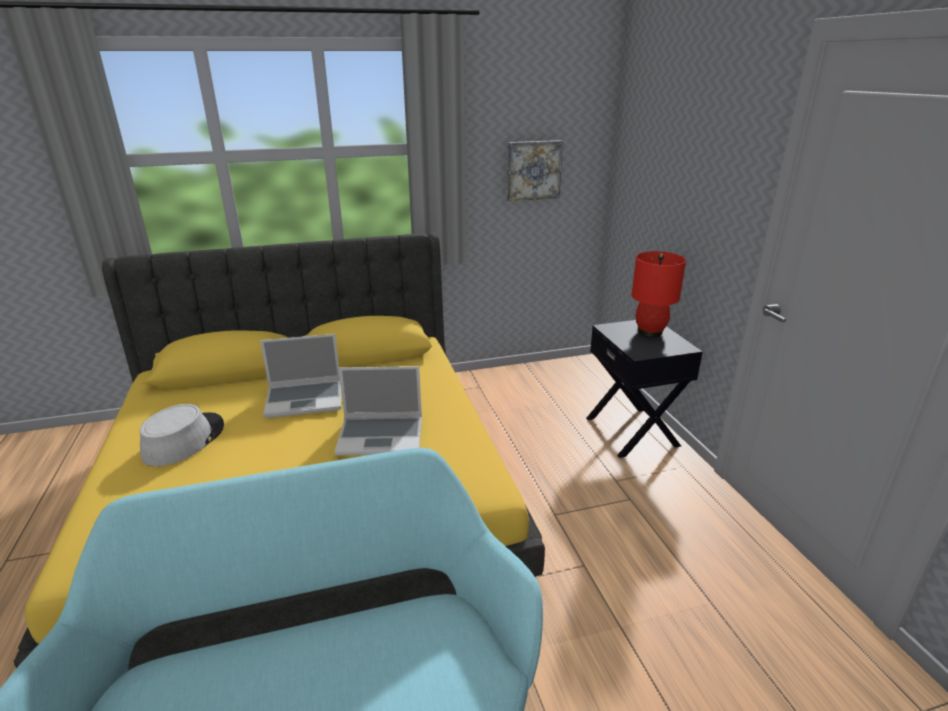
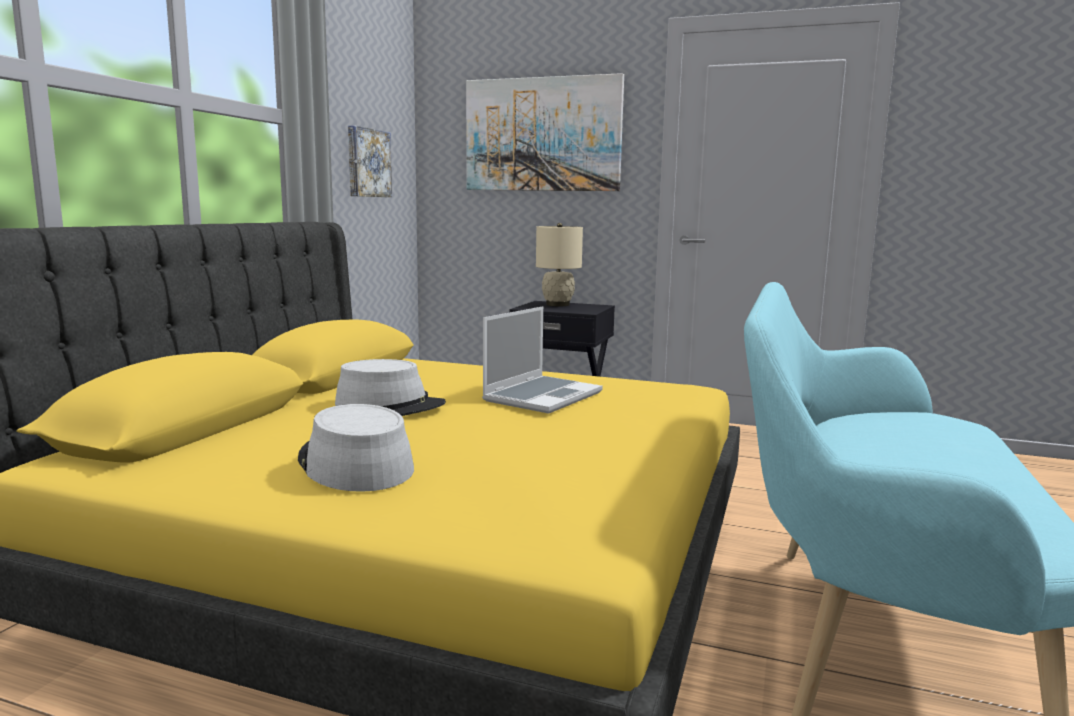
camera: 55 degrees left, 15 degrees down
(306, 399) = (390, 405): laptop -> grey hat
(650, 332) = (557, 304): red table lamp -> beige table lamp
(686, 153) = (542, 135): none -> picture

